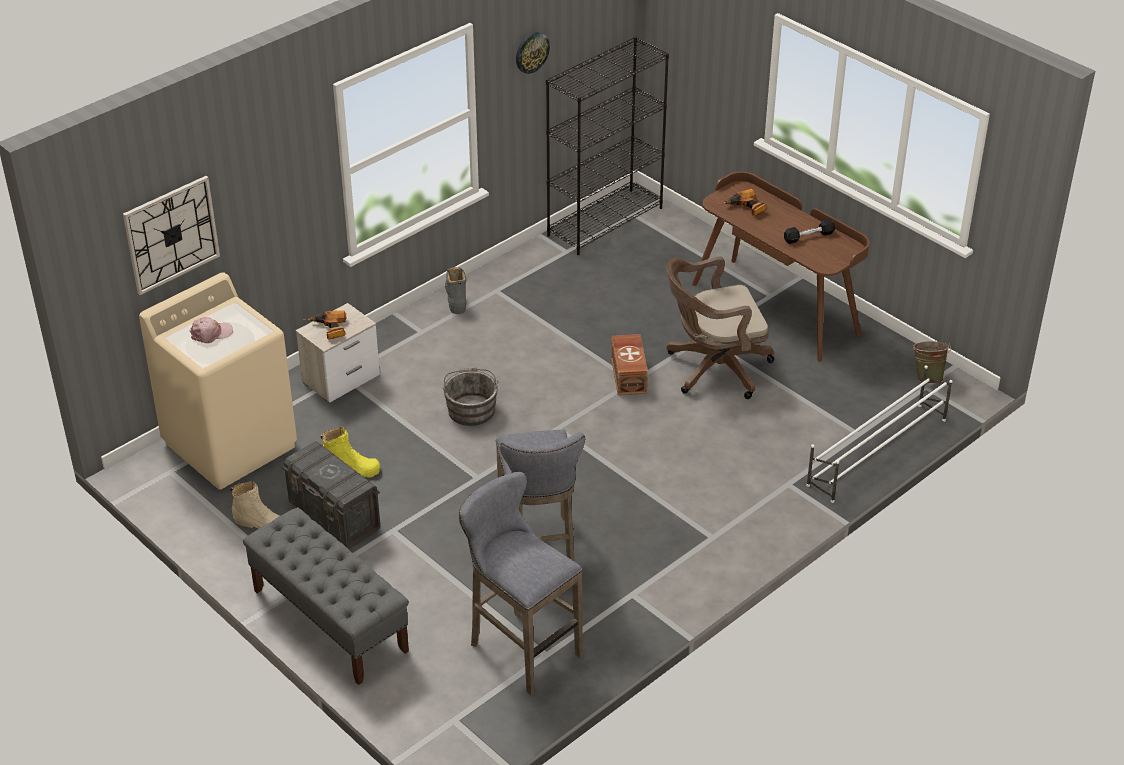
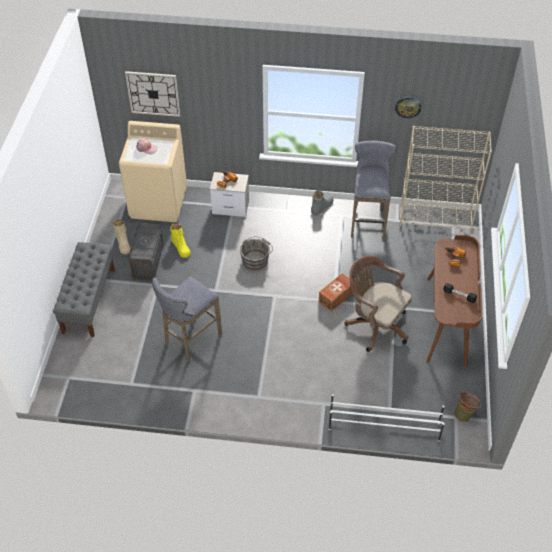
camera: 50 degrees right, 10 degrees up
(520, 648) = (127, 372): grey stool -> grey stool (367, 221)
(605, 221) = (435, 219): black bookcase -> beige bookcase

